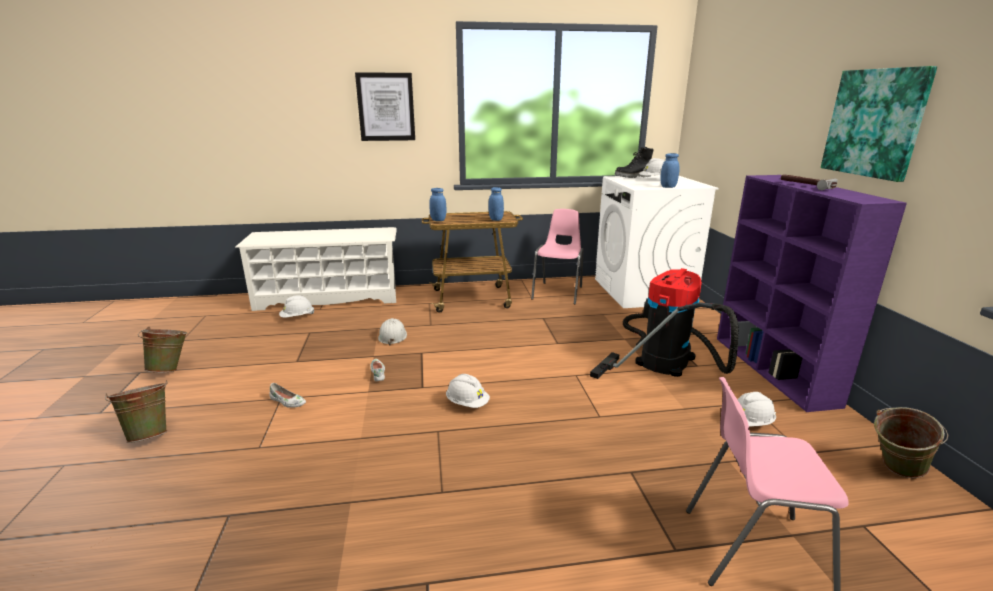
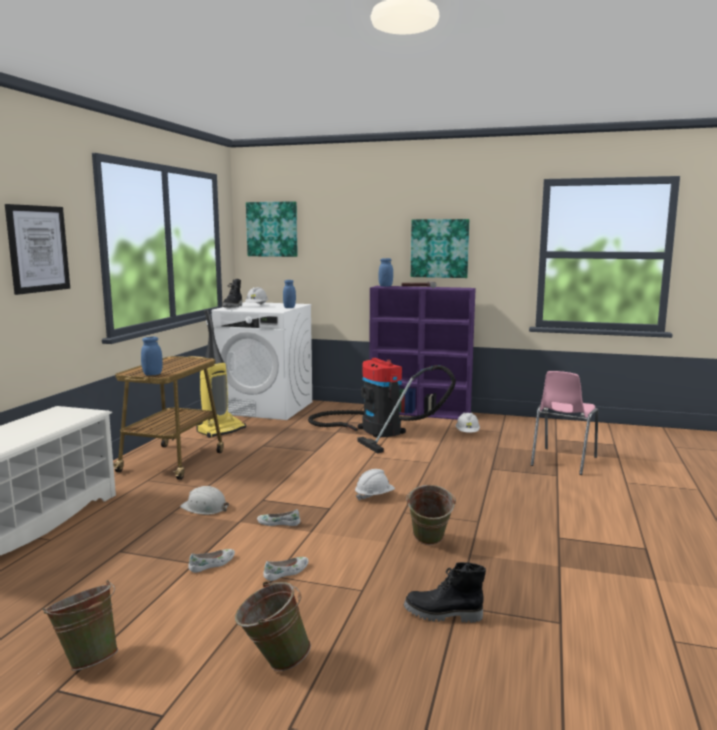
camera: 65 degrees left, 10 degrees down
(211, 508) = (443, 615): none -> black boot
(296, 368) = (212, 564): none -> white shoe
(297, 317) = (53, 556): white hard hat -> none
(496, 219) = (194, 362): blue jar -> blue jar (385, 286)
(558, 293) = (221, 430): pink chair -> vacuum cleaner
(710, 89) = (272, 229): none -> picture
(894, 471) = (524, 423): green bucket -> green bucket (429, 544)

